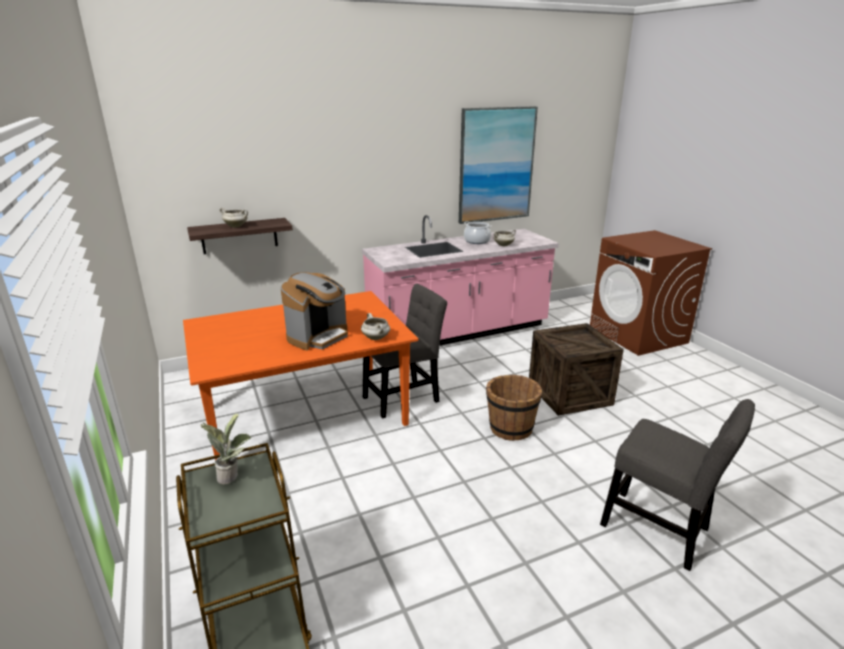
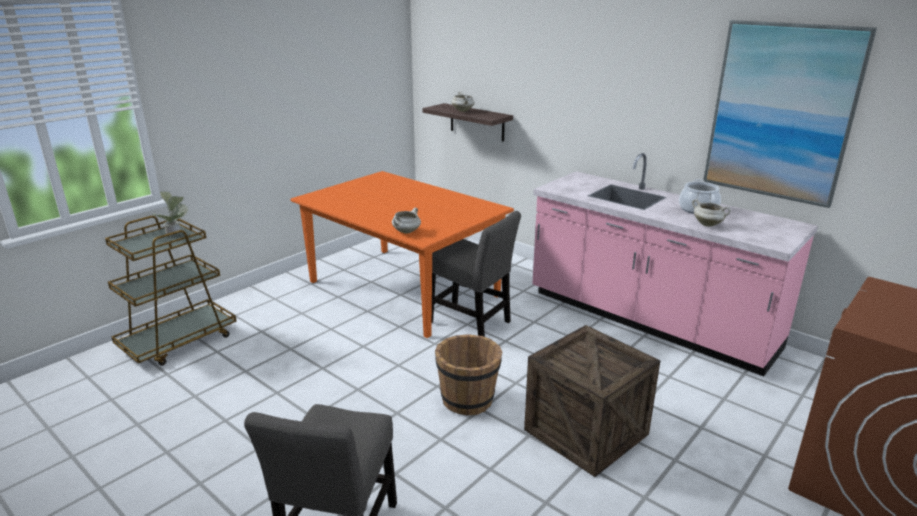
camera: 65 degrees right, 0 degrees up
(318, 337) = (390, 213): coffee machine -> none

